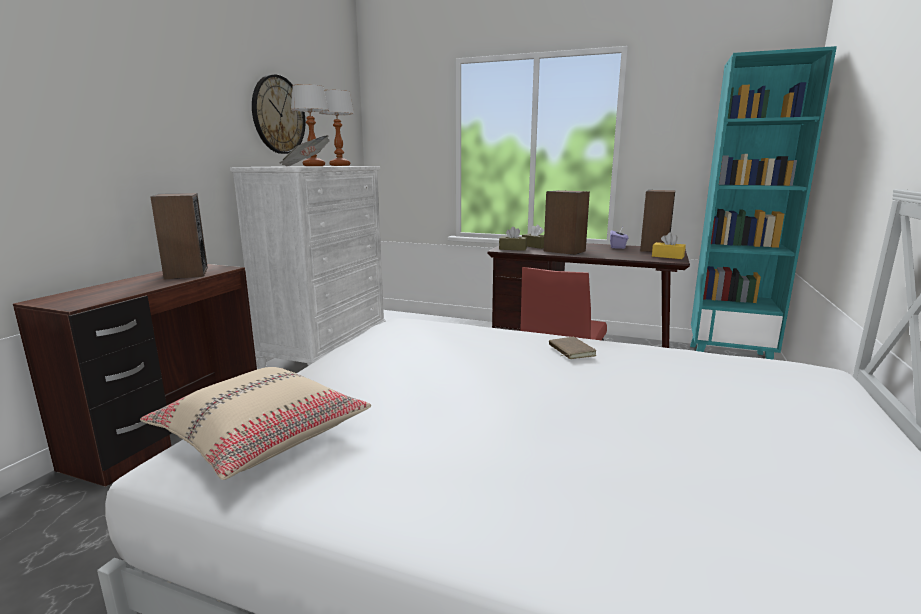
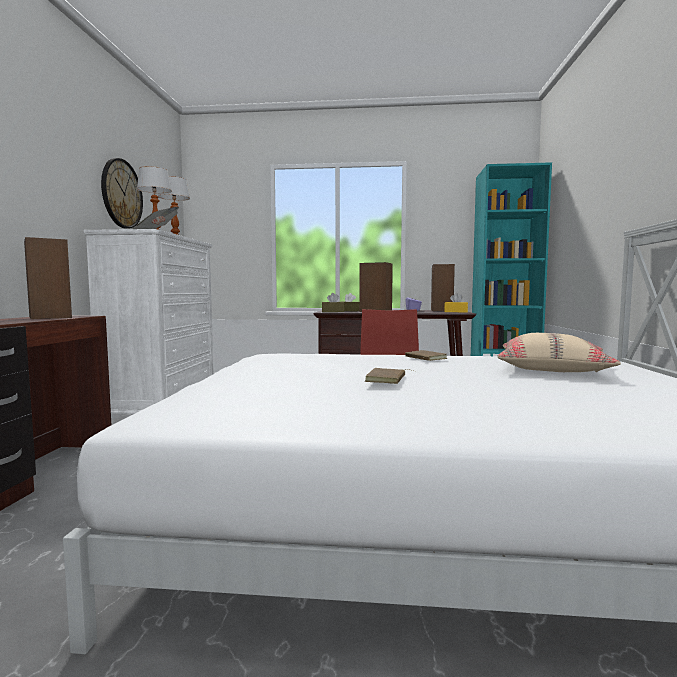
camera: 15 degrees left, 10 degrees down
(261, 435) = (214, 403): beige pillow -> beige pillow (552, 369)
(479, 405) = (387, 379): none -> brown book

